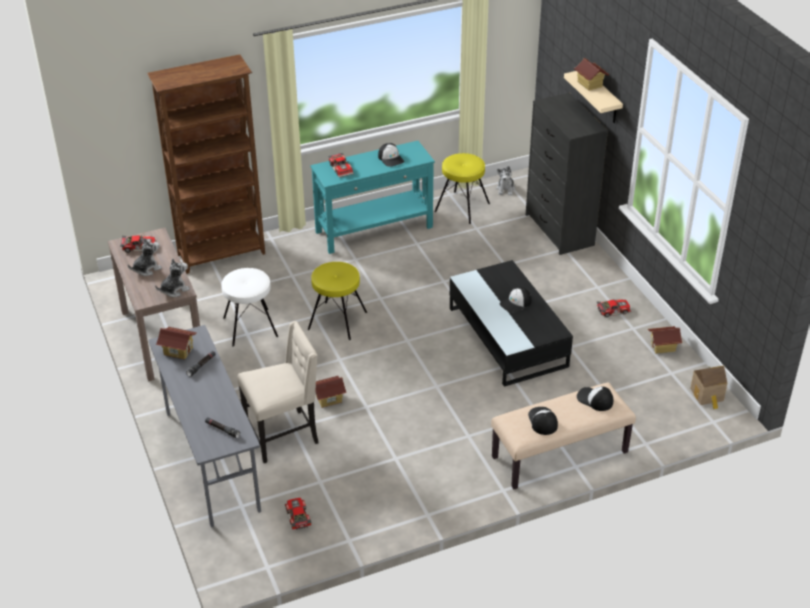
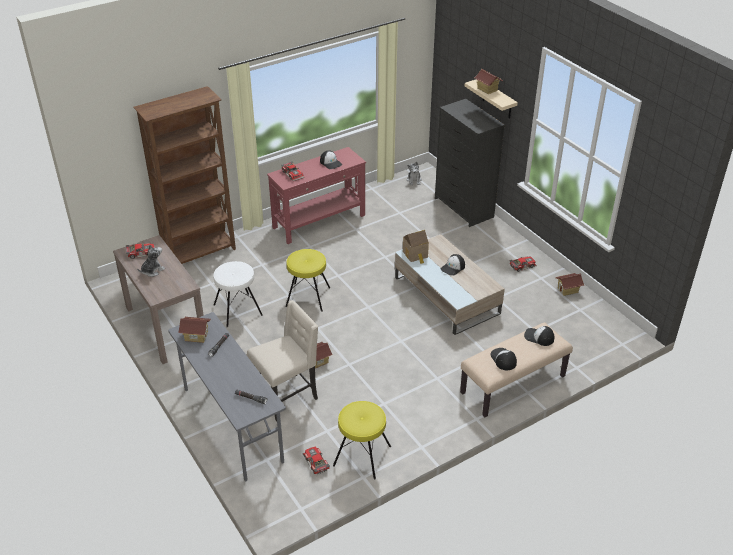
camera: 10 degrees left, 0 degrees up
(174, 290) = (180, 285): plush toy -> none
(375, 230) = (319, 221): turquoise console table -> red console table
(462, 207) = (384, 197): yellow stool -> yellow stool (362, 456)
(507, 337) = (446, 295): black coffee table -> beige coffee table
(707, 396) = (612, 324): toy house -> toy house (416, 255)

